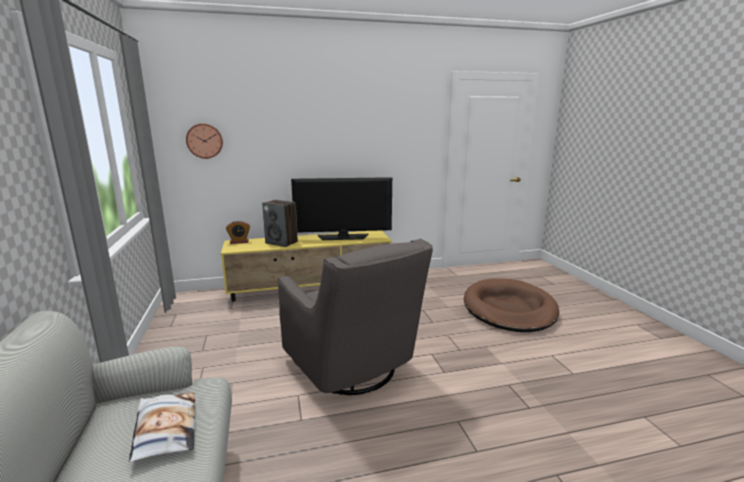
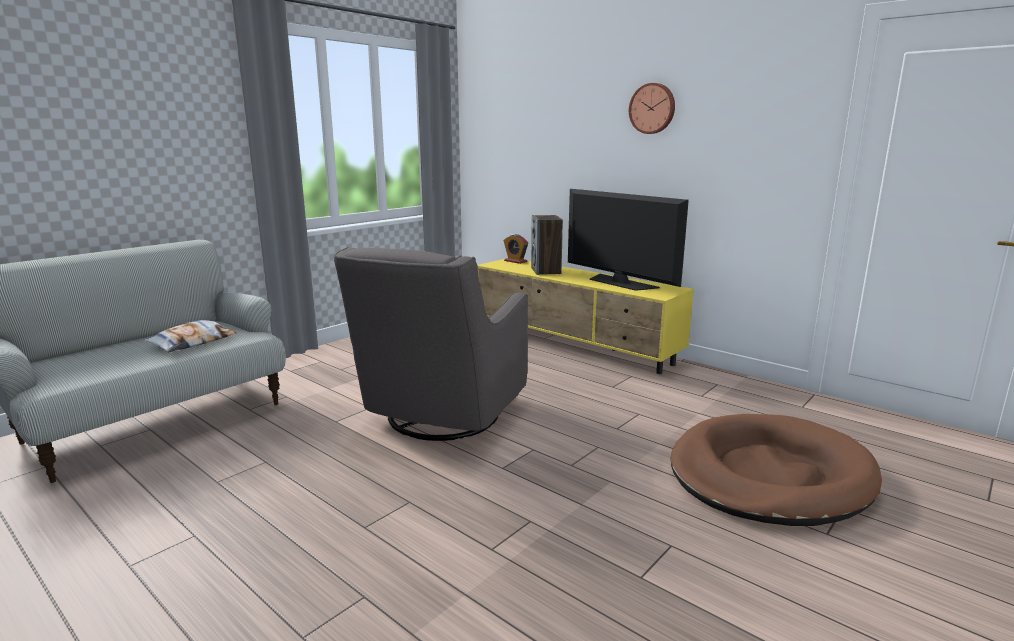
camera: 55 degrees right, 0 degrees up
(205, 141) = (506, 136): wall clock -> wall clock (652, 108)

